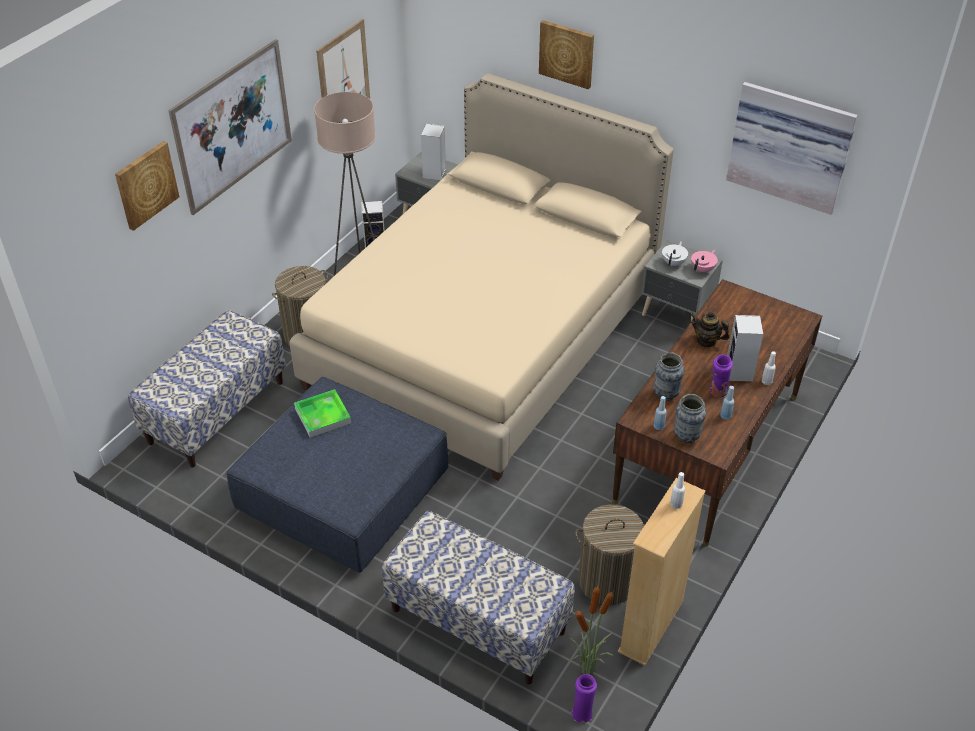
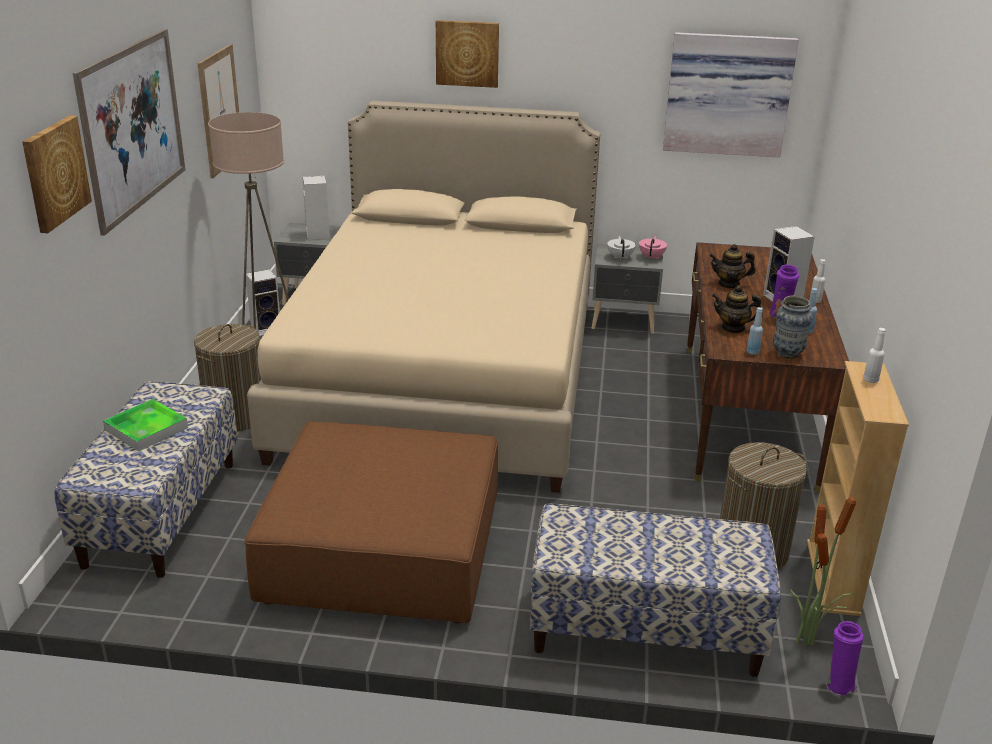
camera: 25 degrees left, 15 degrees down
(323, 416) = (339, 453): tray -> tray (146, 429)
(343, 491) = (383, 549): blue ottoman -> brown ottoman
(665, 394) = (733, 328): vase -> teapot

